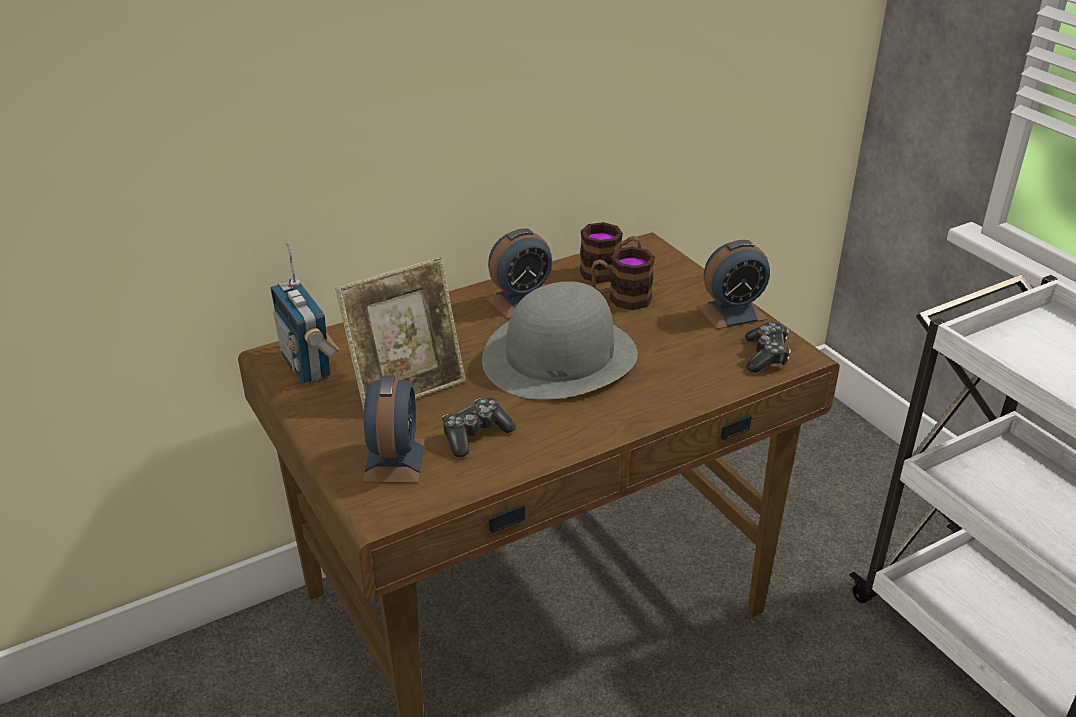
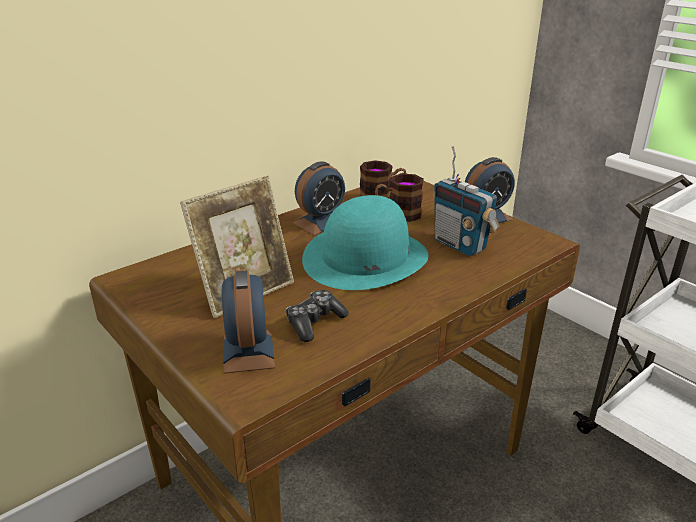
camera: 10 degrees left, 5 degrees down
(308, 365) = (153, 283): radio -> radio (460, 245)
(559, 356) = (365, 257): grey hat -> turquoise hat
(766, 356) = (524, 243): game controller -> none

